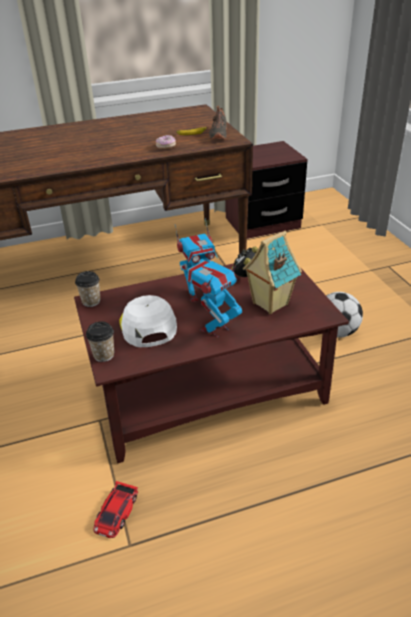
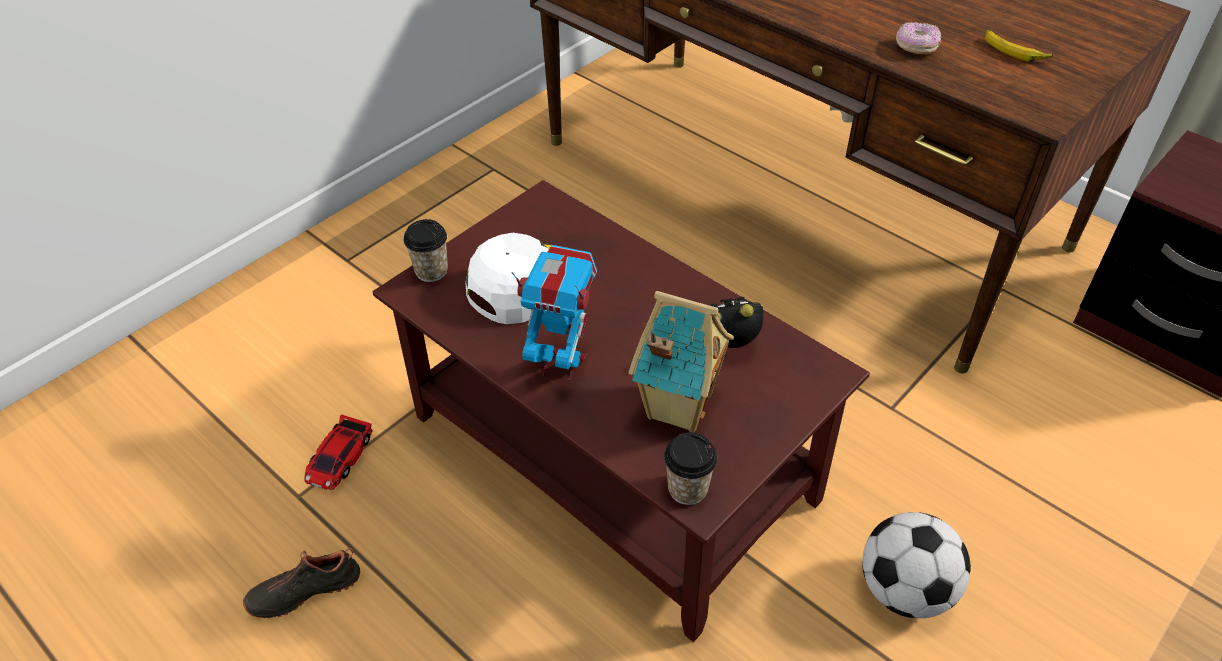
camera: 60 degrees right, 10 degrees up
(91, 301) = (541, 201): cup -> cup (687, 489)
(116, 512) = (340, 457): toy car -> toy car turned 60 degrees counterclockwise
(199, 295) = (639, 307): toy robot -> none
(218, 134) = (1047, 83): black shoe -> black shoe (304, 589)

